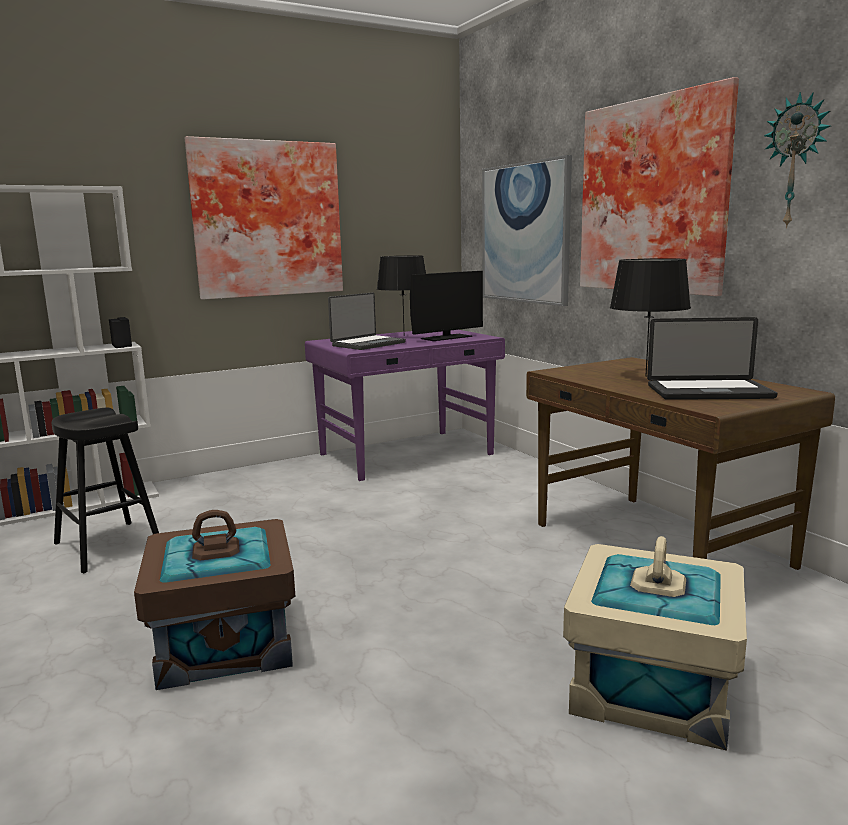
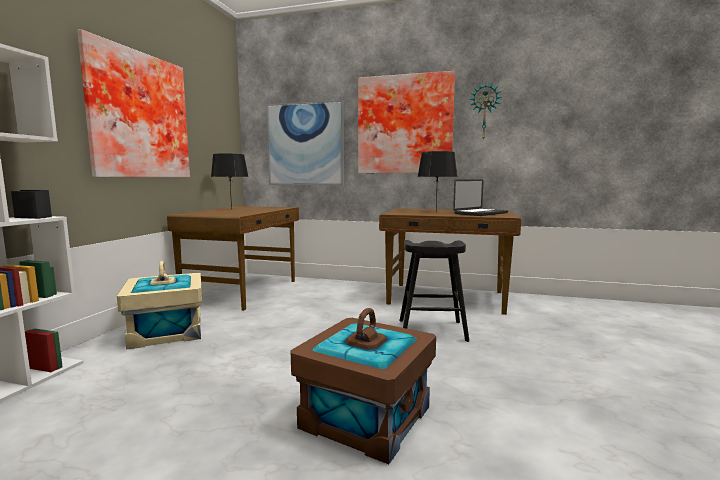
camera: 45 degrees left, 5 degrees down
(108, 546) = (115, 410): black stool -> black stool (432, 330)
(367, 344) = (228, 213): laptop -> none
(408, 454) = (244, 291): purple desk -> brown desk
(446, 337) = (265, 208): monitor -> none
(653, 688) = (555, 344): beige storage box -> beige storage box (167, 332)

